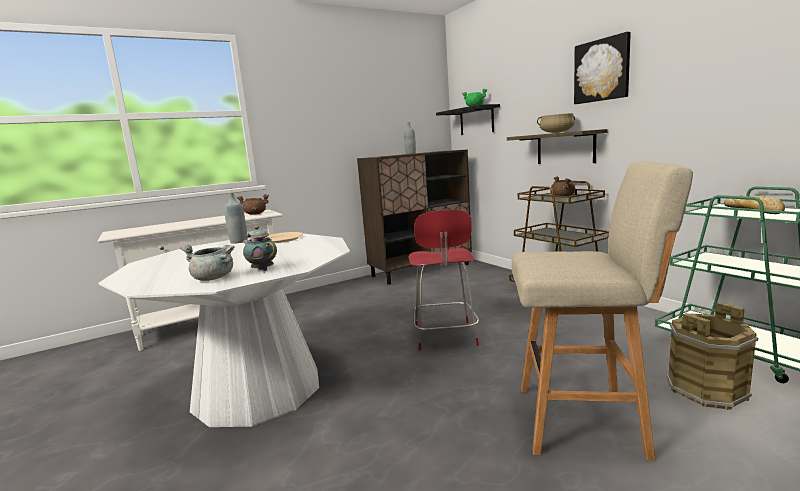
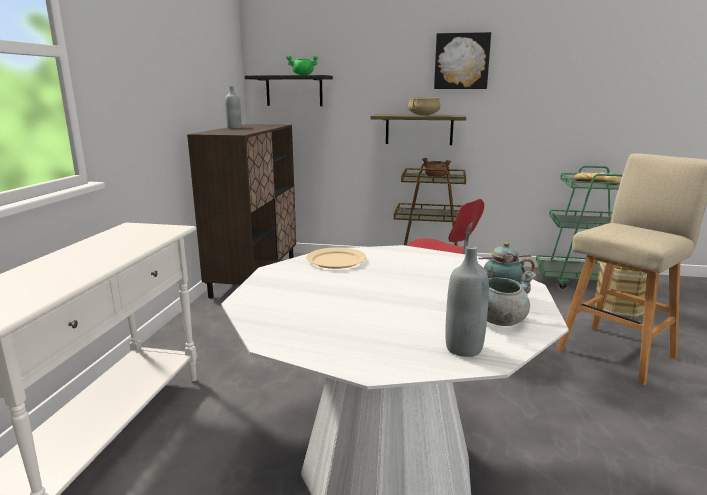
camera: 50 degrees left, 5 degrees up
(239, 241) = (283, 276): grey bottle -> grey bottle (464, 348)
(255, 214) = (145, 232): brown cooking pot -> none

